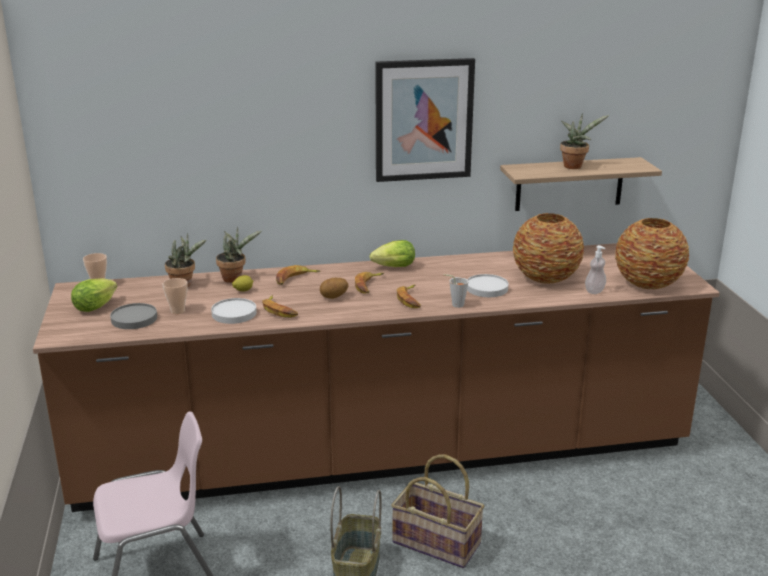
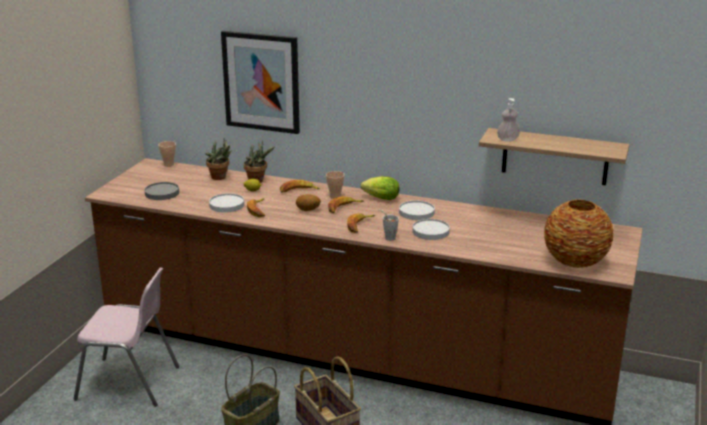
camera: 30 degrees right, 0 degrees up
(97, 306) = (150, 179): lettuce -> none
(178, 311) = (194, 194): cup -> cup (335, 196)
(423, 120) = (420, 77): picture -> picture (261, 82)
(447, 273) = (416, 212): none -> white plate
(545, 278) = (490, 235): vase -> none
(574, 166) = (550, 140): potted plant -> none
(594, 291) = (517, 255): soap dispenser -> soap dispenser (508, 139)

